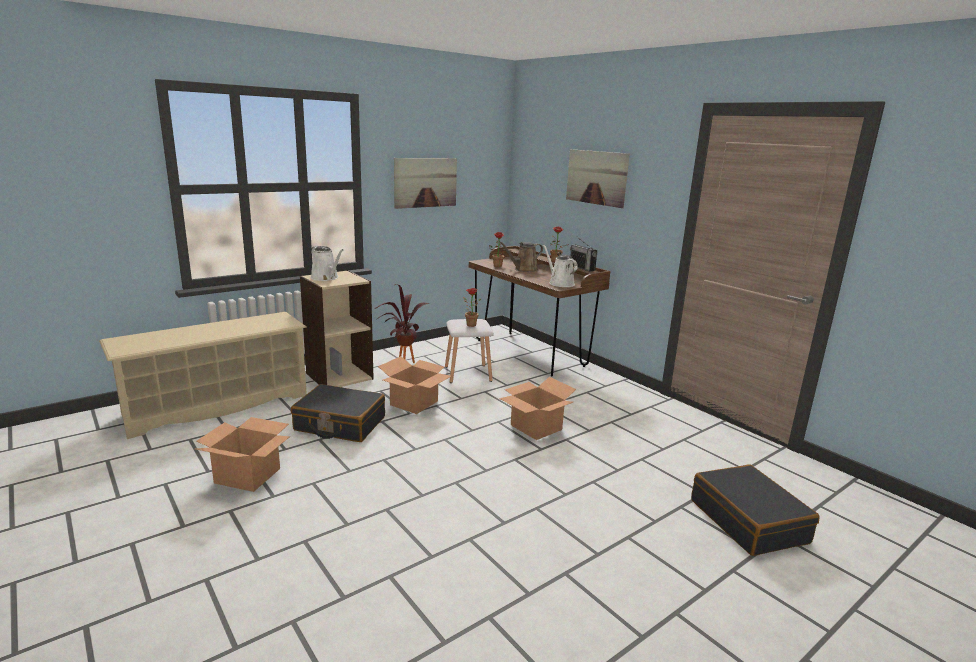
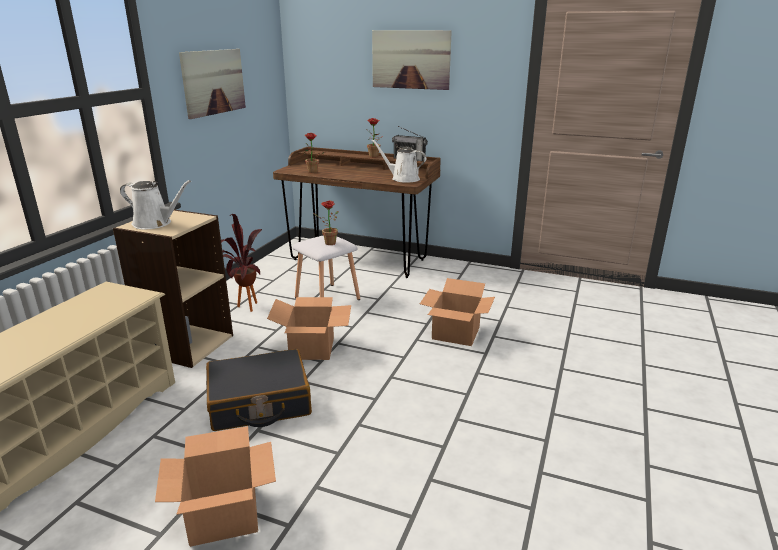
camera: 30 degrees left, 5 degrees up
(524, 269) = (344, 171): brown watering can -> none
(748, 521) = (695, 357): black suitcase -> none

